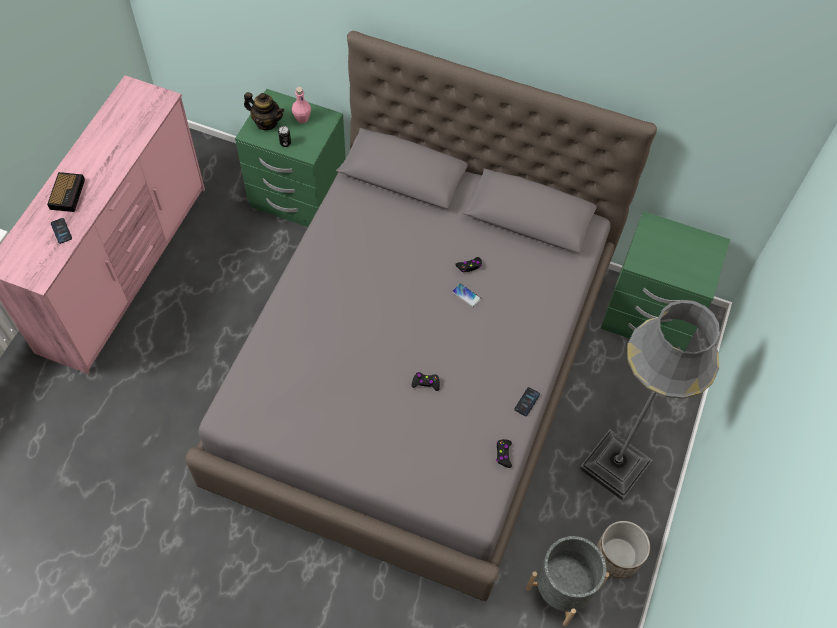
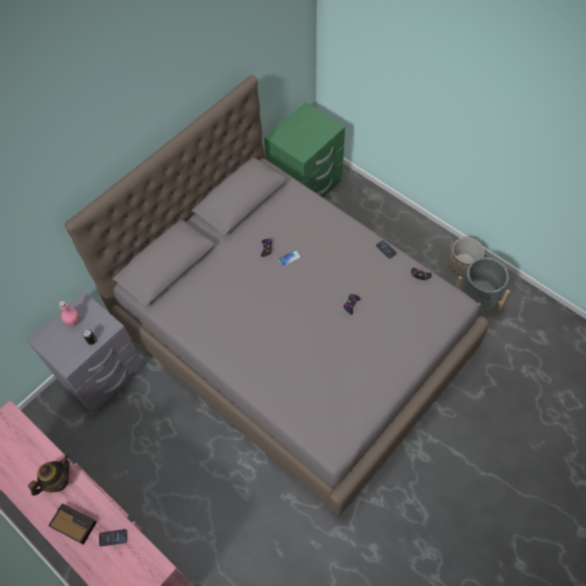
camera: 65 degrees left, 0 degrees up
(266, 122) = (63, 349): teapot -> teapot (57, 481)
(298, 198) = (103, 375): green nightstand -> grey nightstand
(614, 466) = (403, 244): grey floor lamp -> none

